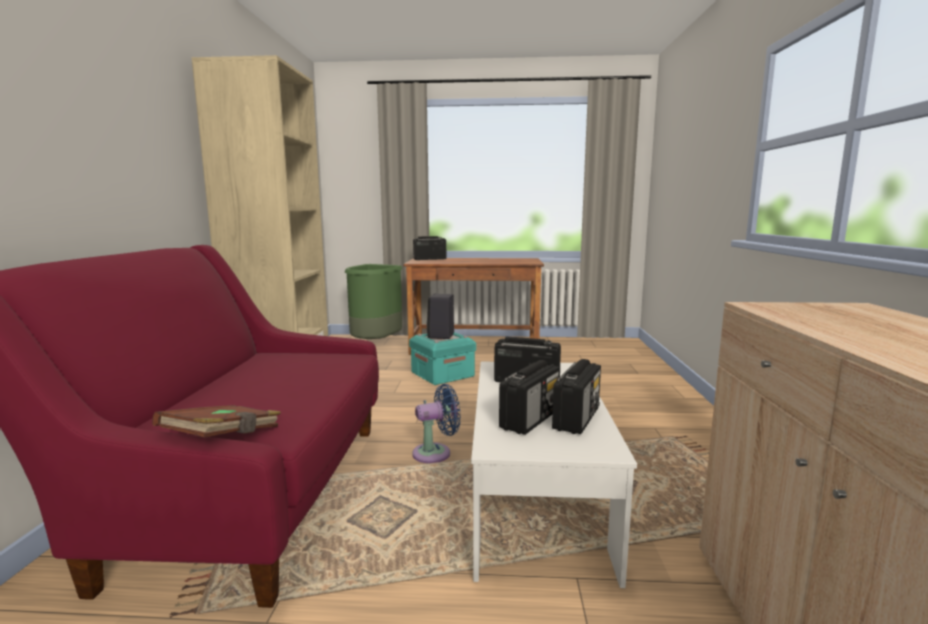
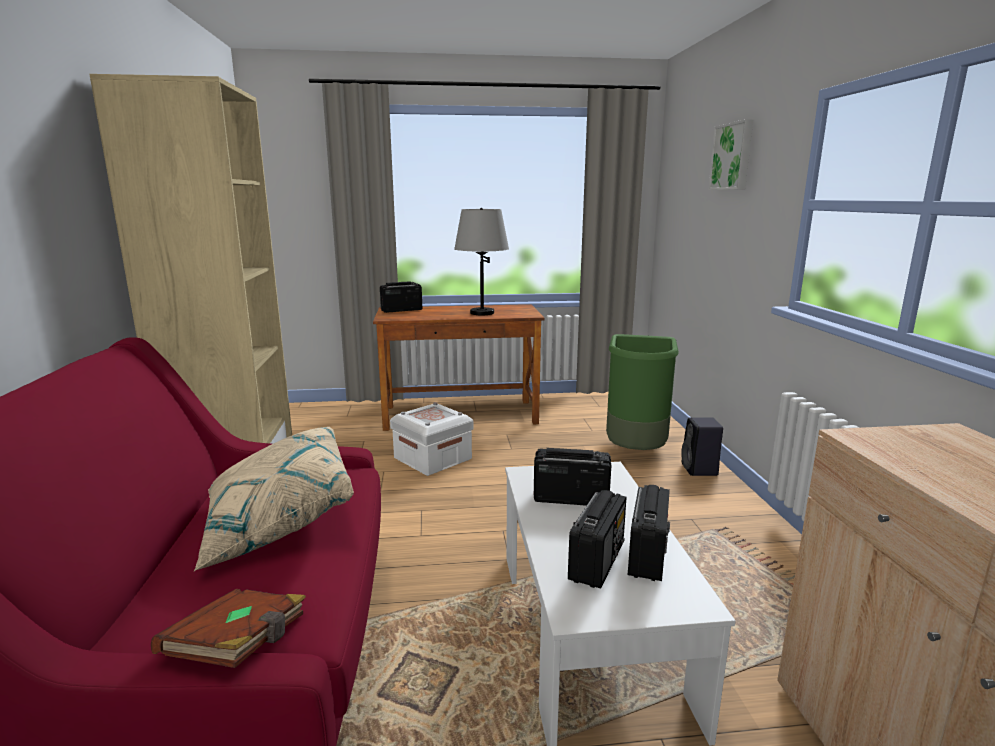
camera: 10 degrees left, 5 degrees up
(285, 378) = (277, 523): none -> beige pillow
(375, 343) = (336, 415): green trash can -> green trash can (636, 451)
(436, 453) = (457, 579): blue fan -> none
(441, 336) = (430, 414): black speaker -> black speaker (700, 470)
(442, 374) = (432, 458): turquoise storage box -> white storage box
(493, 261) = (481, 313): none -> grey table lamp
(704, 121) = (733, 157): none -> picture

